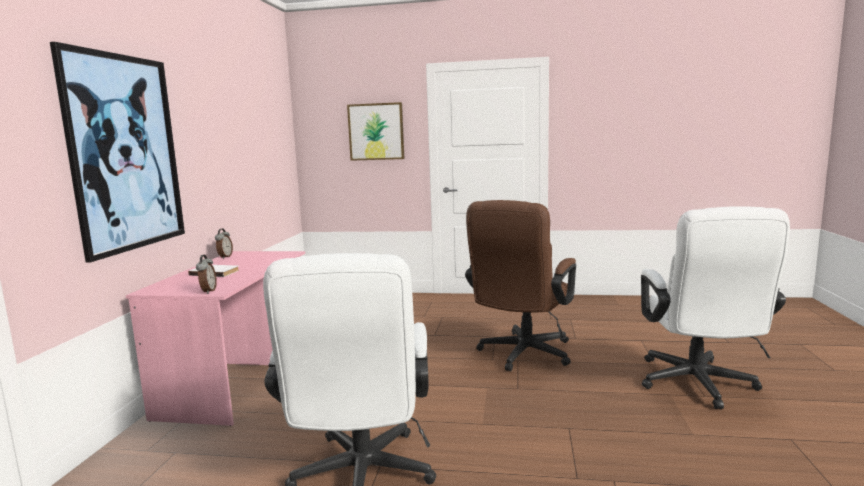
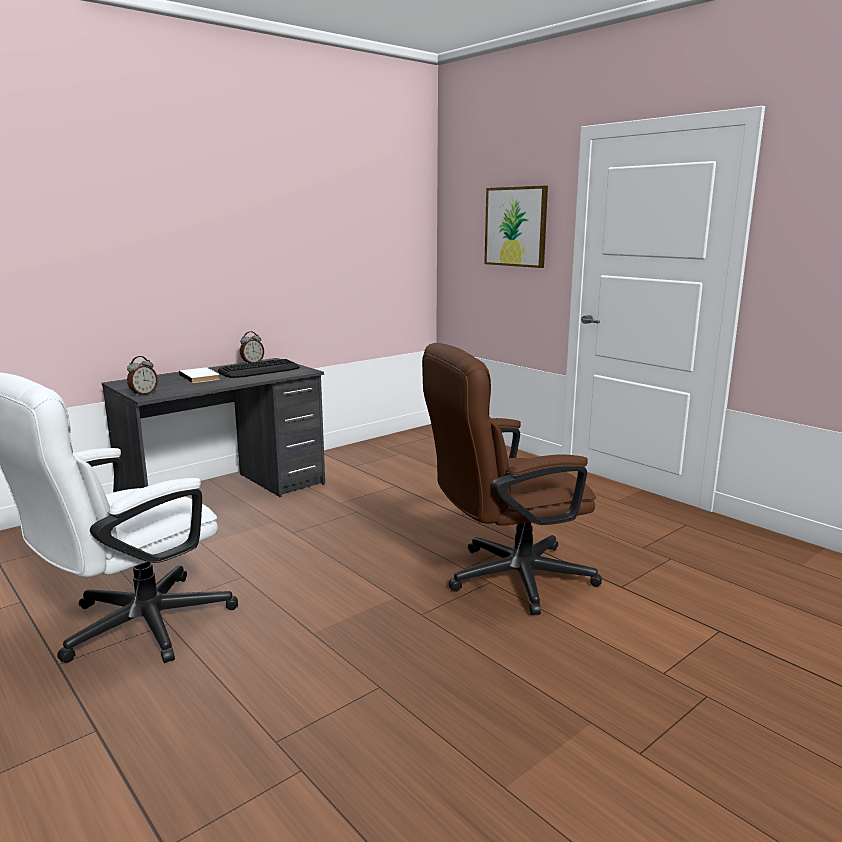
camera: 40 degrees right, 5 degrees up
(125, 153) = (122, 245): picture -> none
(239, 379) = (226, 495): pink desk -> grey desk
(250, 259) = (259, 370): none -> keyboard
(699, 386) = (662, 736): white office chair -> none

